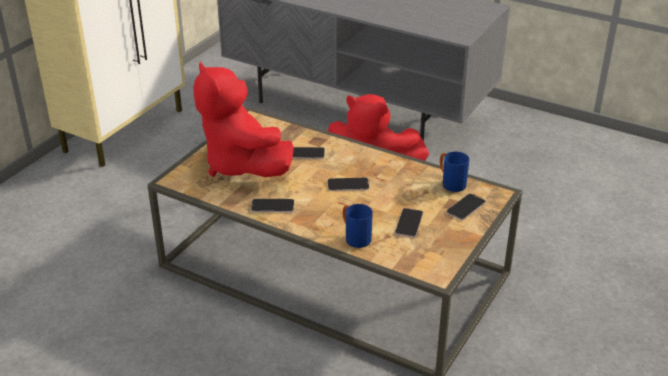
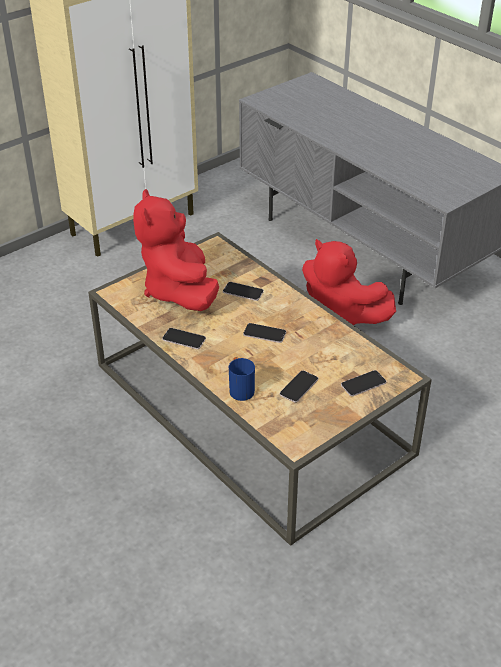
camera: 20 degrees right, 5 degrees up
(450, 183) = (363, 354): blue mug -> none

